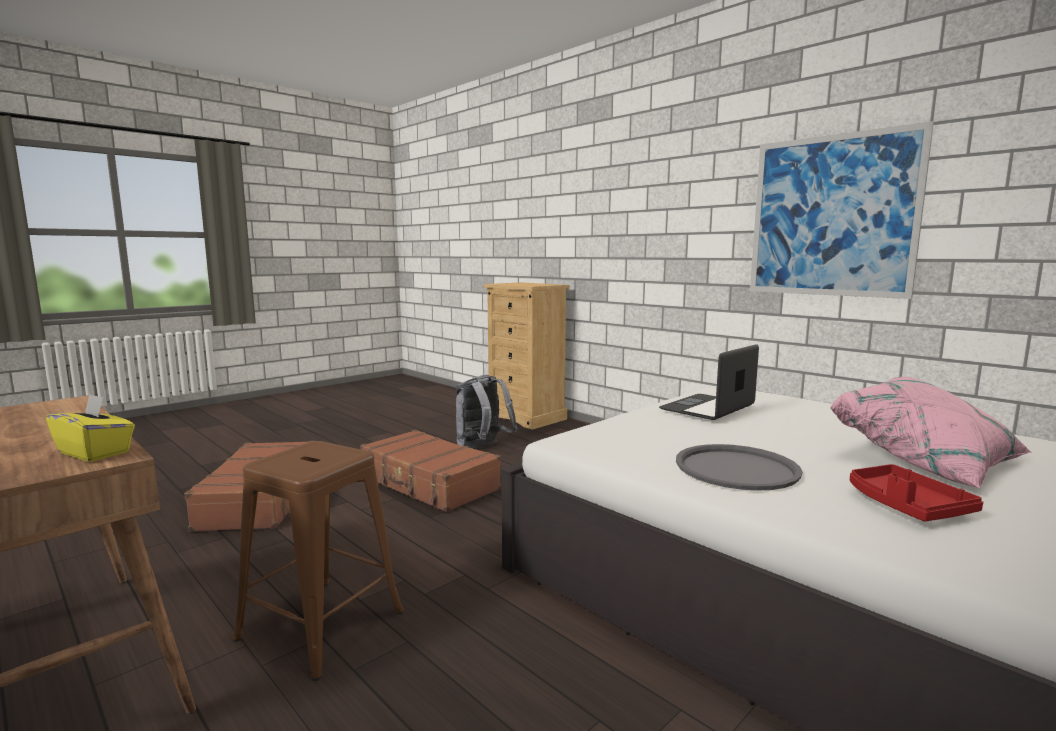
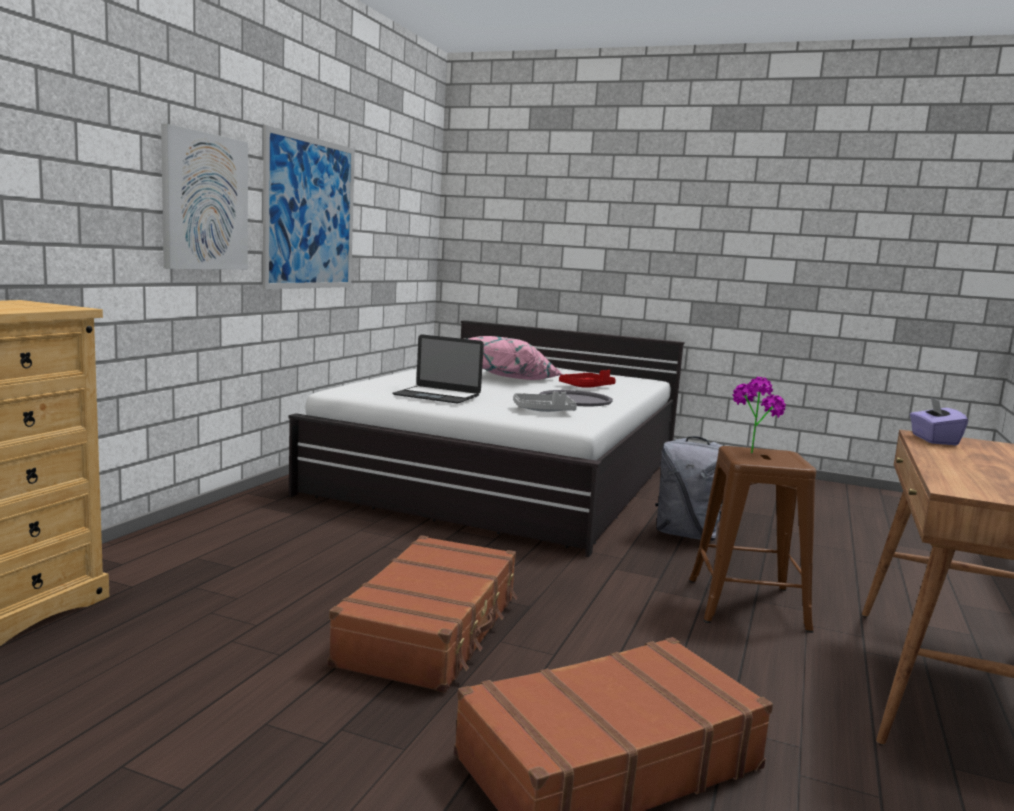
camera: 115 degrees left, 0 degrees up
(95, 452) = (933, 440): yellow tissue box -> purple tissue box
(335, 458) = (751, 451): none -> potted plant
(482, 448) = (244, 621): grey backpack -> grey backpack (687, 535)
(638, 438) = (544, 411): none -> grey tray
(691, 222) = (204, 202): none -> picture

